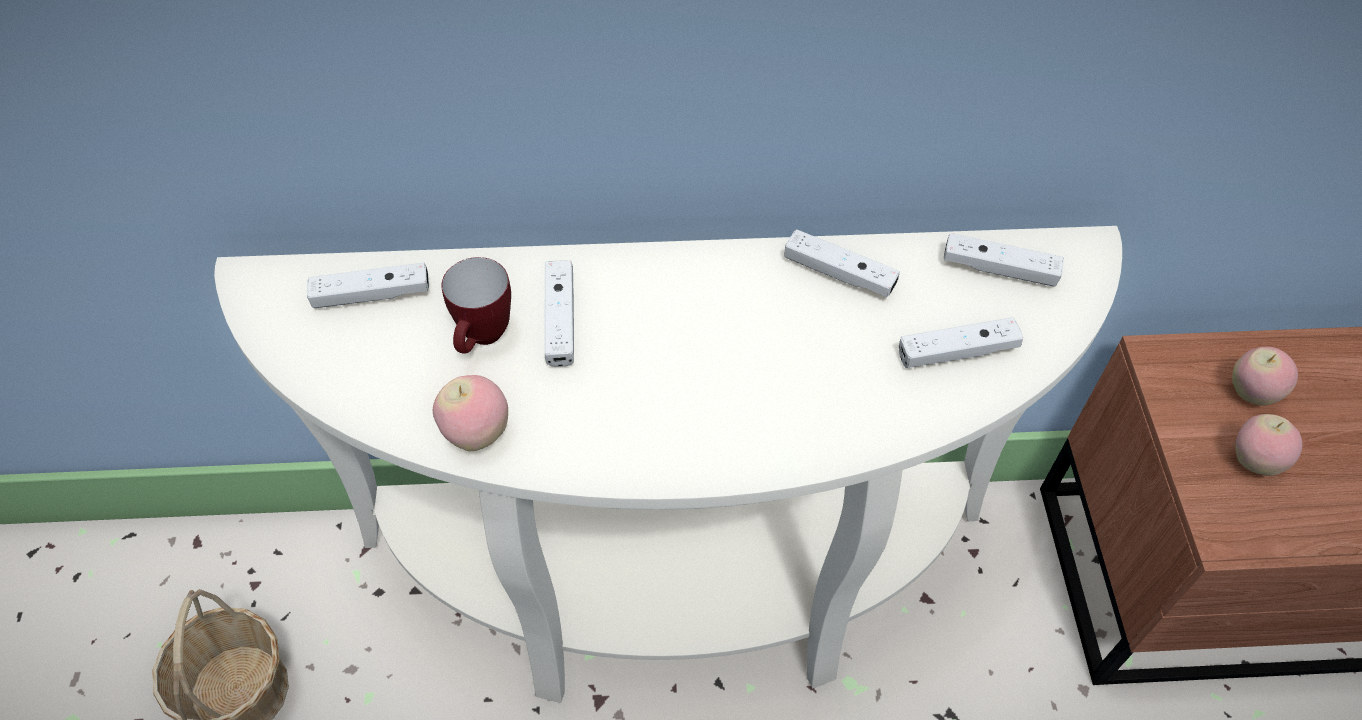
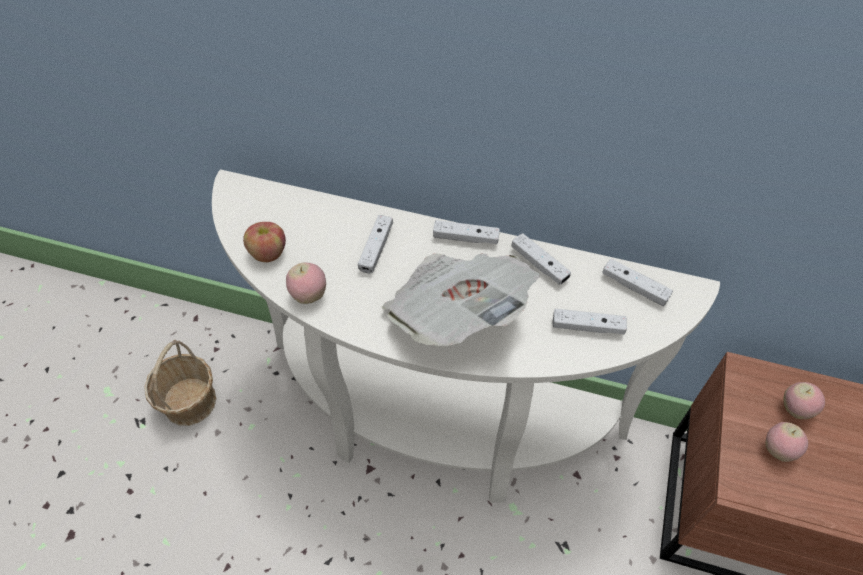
camera: 20 degrees right, 0 degrees up
(370, 380) = (268, 253): none -> apple
(372, 295) = (286, 209): white game controller -> white game controller (465, 238)
(483, 340) = (332, 247): mug -> none
(740, 391) = (455, 313): none -> newspaper

